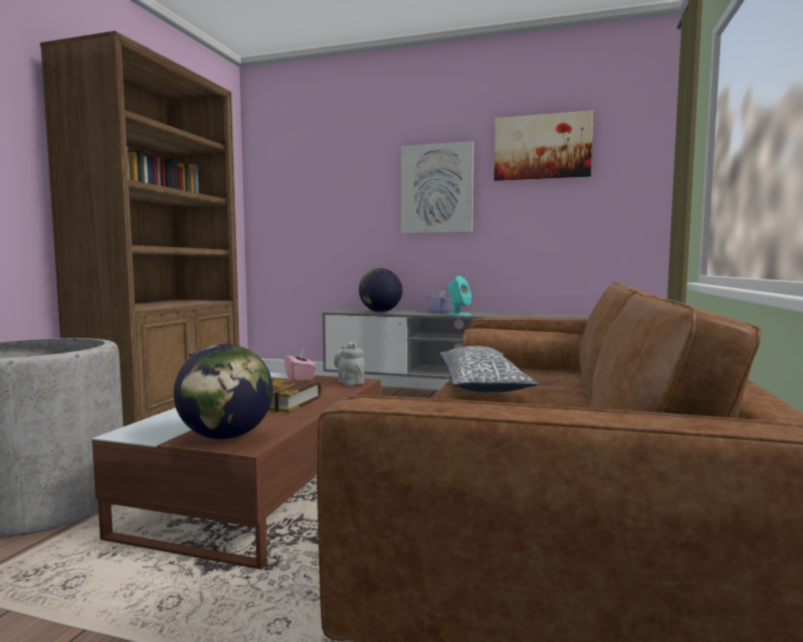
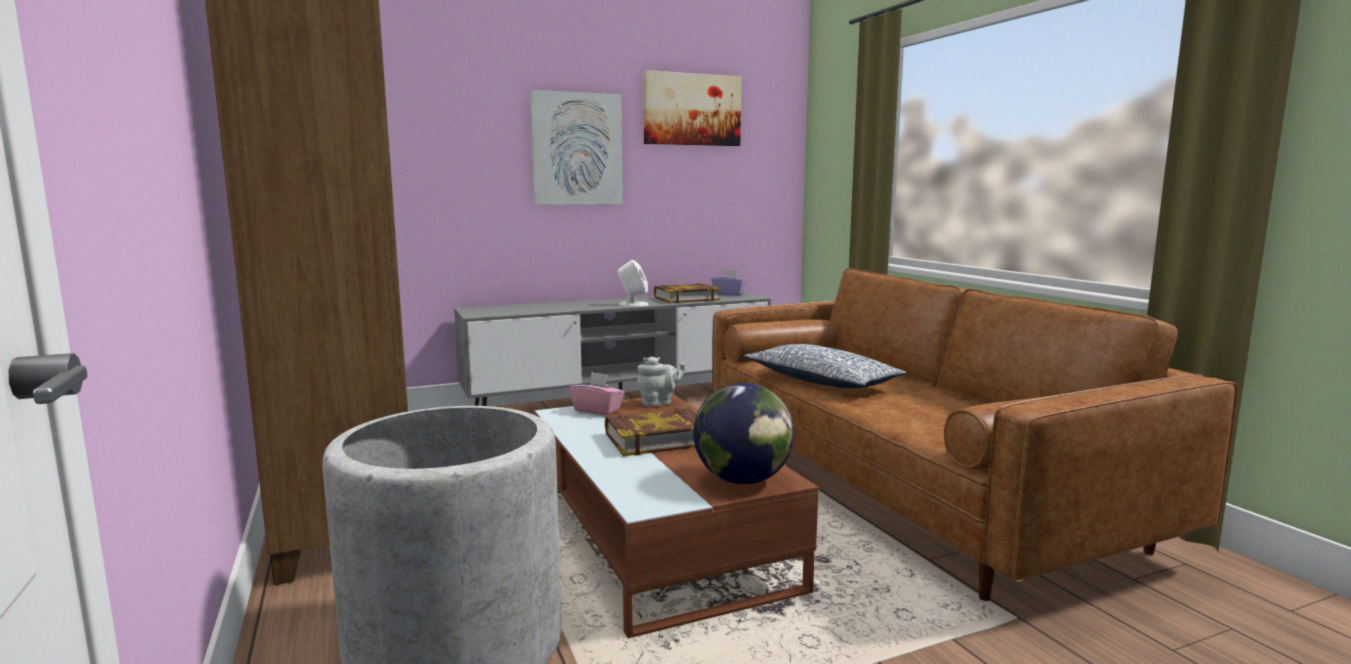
camera: 40 degrees left, 5 degrees up
(350, 382) = (659, 403): grey teapot -> grey teapot turned 135 degrees clockwise
(380, 312) = (534, 309): globe -> none
(440, 312) = (598, 302): purple tissue box -> purple tissue box (728, 294)
(458, 314) = (633, 304): turquoise speaker -> white speaker
(516, 314) = (686, 298): none -> book

